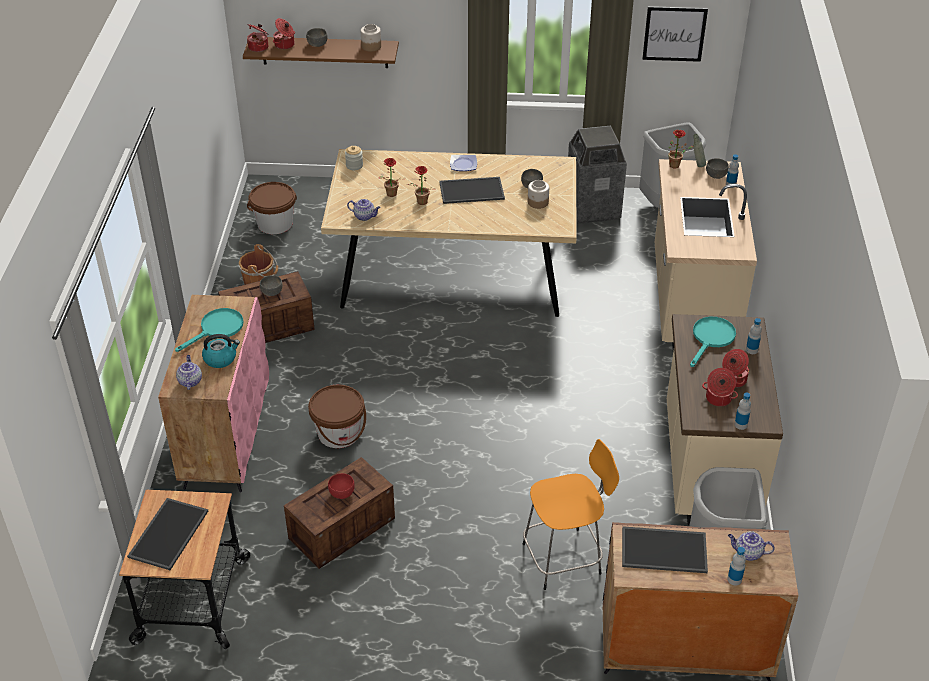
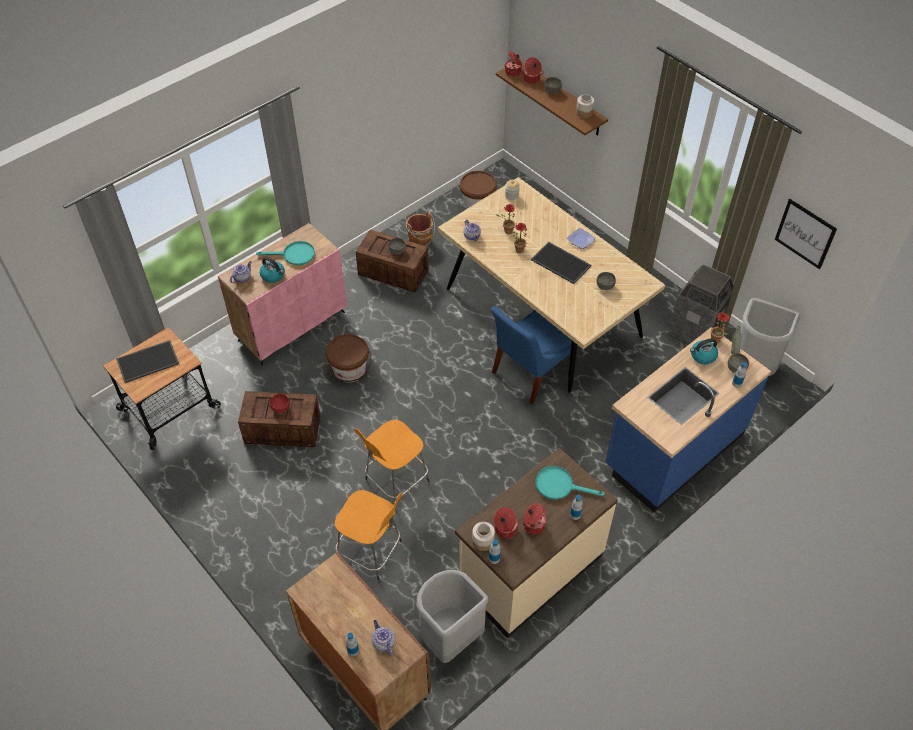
camera: 45 degrees right, 10 degrees up
(506, 324) = (529, 373): none -> blue chair
(508, 488) = (395, 481): none -> orange stool
(538, 202) = (592, 301): jar -> jar (483, 541)
(665, 549) = (341, 595): tray -> none
(682, 182) = (702, 356): none -> kettle
(691, 302) = (673, 450): beige counter -> blue counter
(711, 339) = (559, 485): turquoise frying pan -> turquoise frying pan turned 150 degrees counterclockwise

